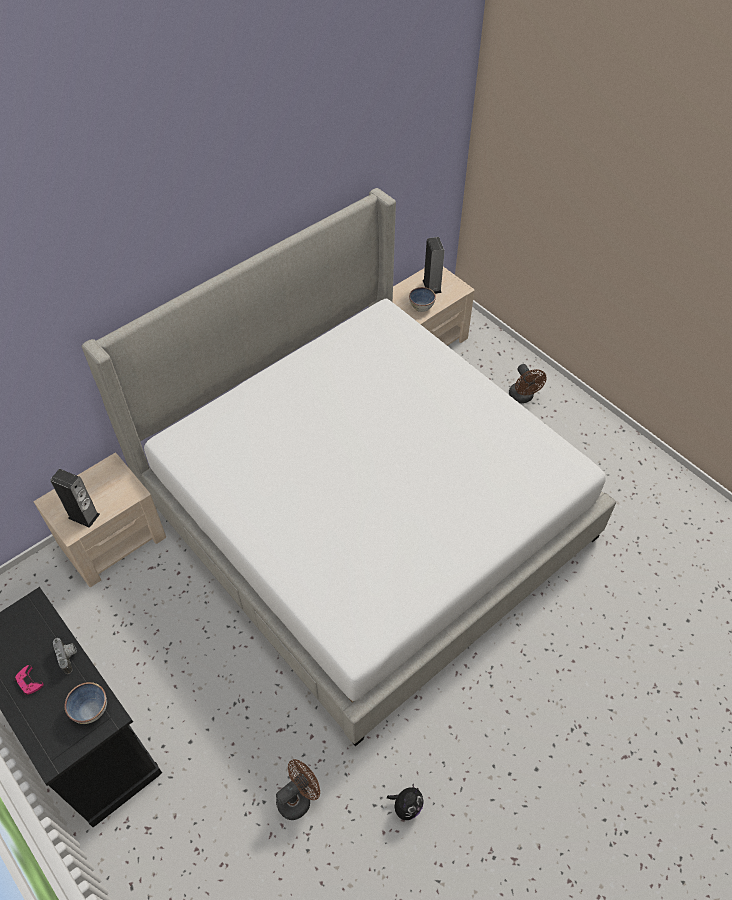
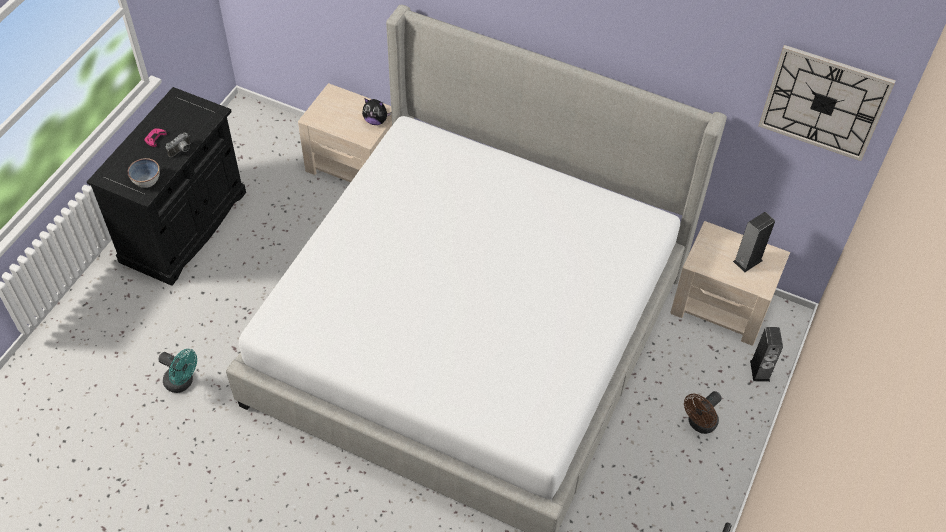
camera: 65 degrees right, 0 degrees up
(84, 516) = (329, 118): speaker -> speaker (759, 370)
(298, 798) = (183, 382): brown fan -> turquoise fan
(406, 806) = (201, 463): plush toy -> plush toy (376, 121)
(422, 306) = (712, 261): bowl -> none
(431, 116) = (824, 102): none -> wall clock

